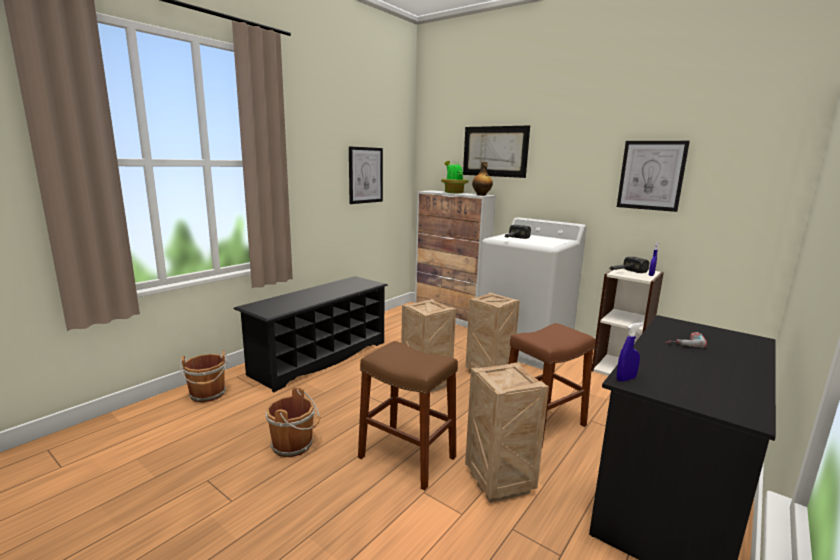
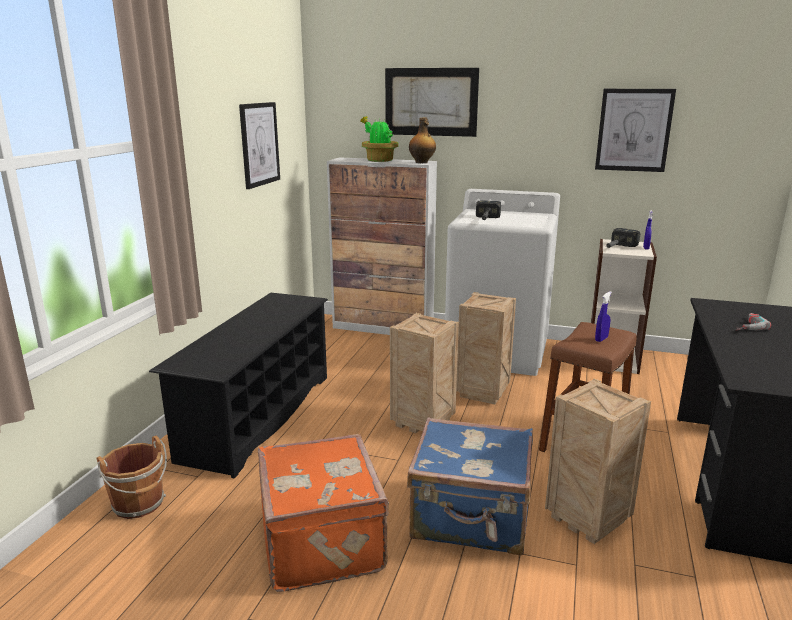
camera: 20 degrees left, 5 degrees up
(294, 445) = (324, 541): brown bucket -> orange suitcase
(407, 457) = (471, 518): brown stool -> blue suitcase
(626, 379) = (742, 379): blue spray bottle -> blue spray bottle (601, 339)

